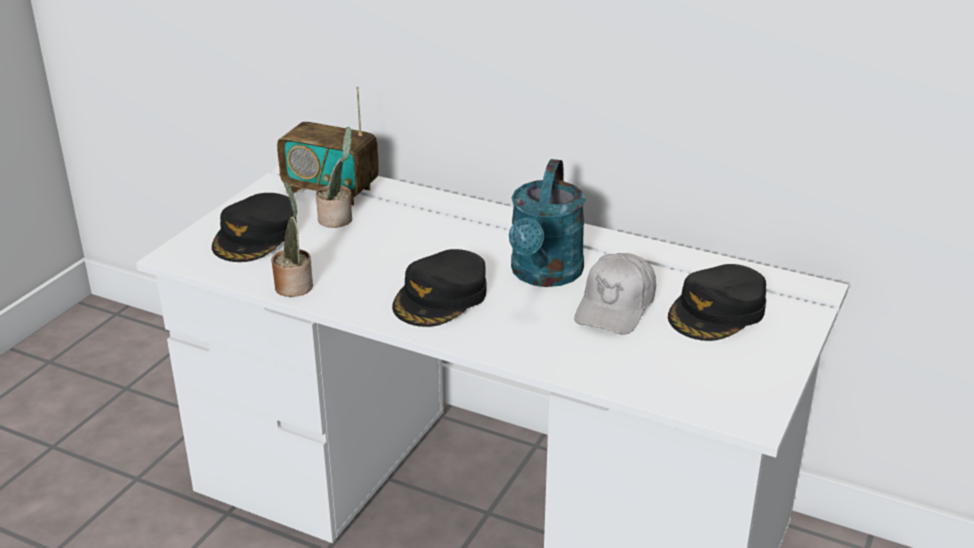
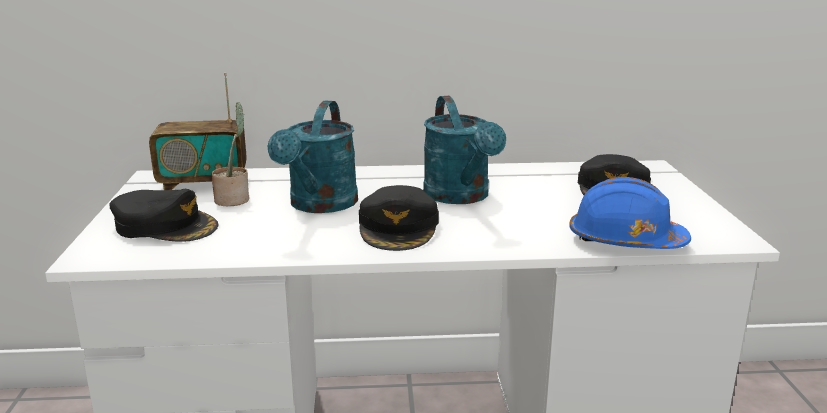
camera: 30 degrees left, 10 degrees down
(256, 237) = (165, 226): black cap -> black cap turned 60 degrees counterclockwise
(294, 285) = (249, 250): potted plant -> none
(402, 248) = (319, 205): none -> turquoise watering can
(616, 306) = (541, 202): white cap -> none
(632, 382) = (625, 241): none -> blue hard hat

